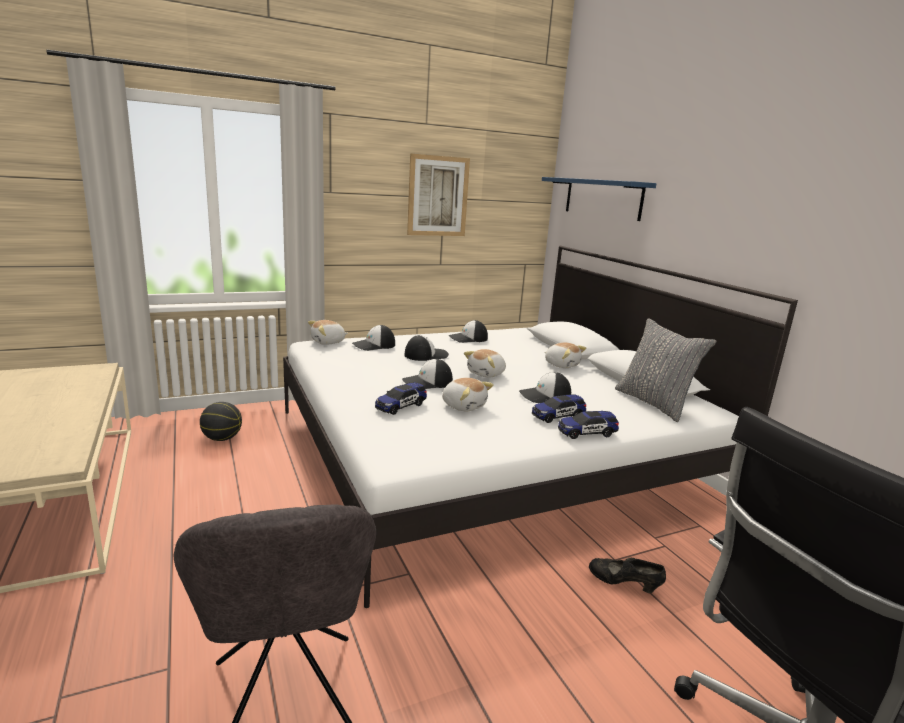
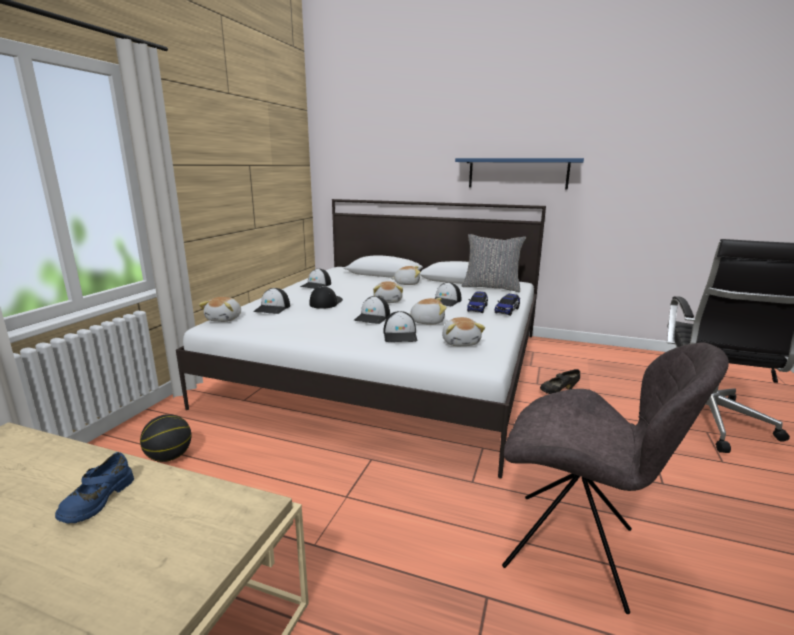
camera: 45 degrees left, 0 degrees up
(46, 418) = (97, 499): none -> blue shoe
(401, 406) = (400, 335): toy car -> cap
(433, 437) = (461, 342): none -> plush toy
(438, 196) = (246, 164): picture -> none
(602, 198) = (371, 157): blue shelf -> blue shelf (518, 173)

